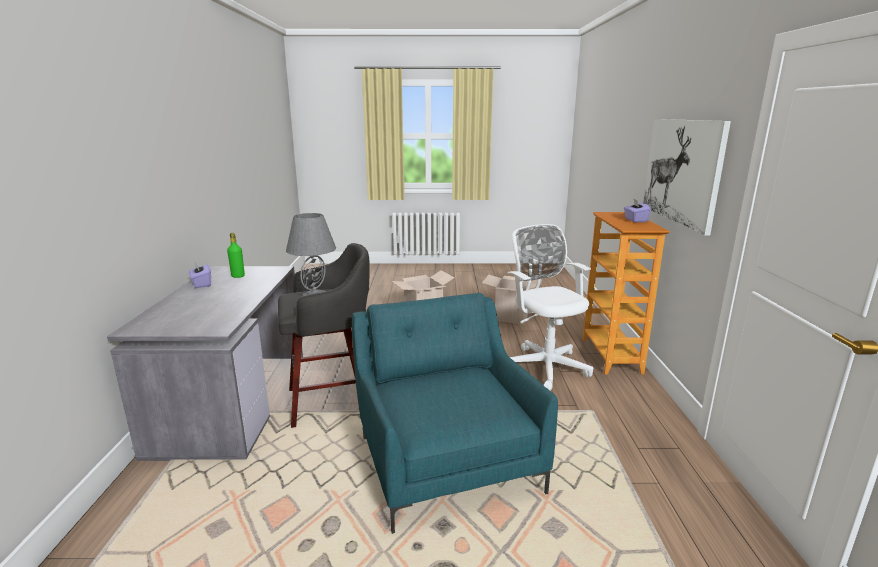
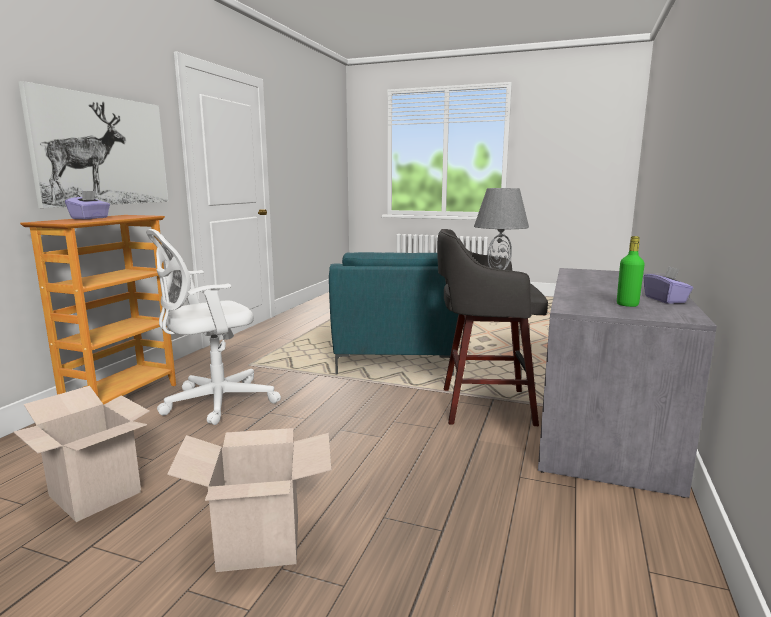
camera: 160 degrees left, 5 degrees down
(545, 365) = (214, 402): white office chair -> white office chair turned 60 degrees clockwise

